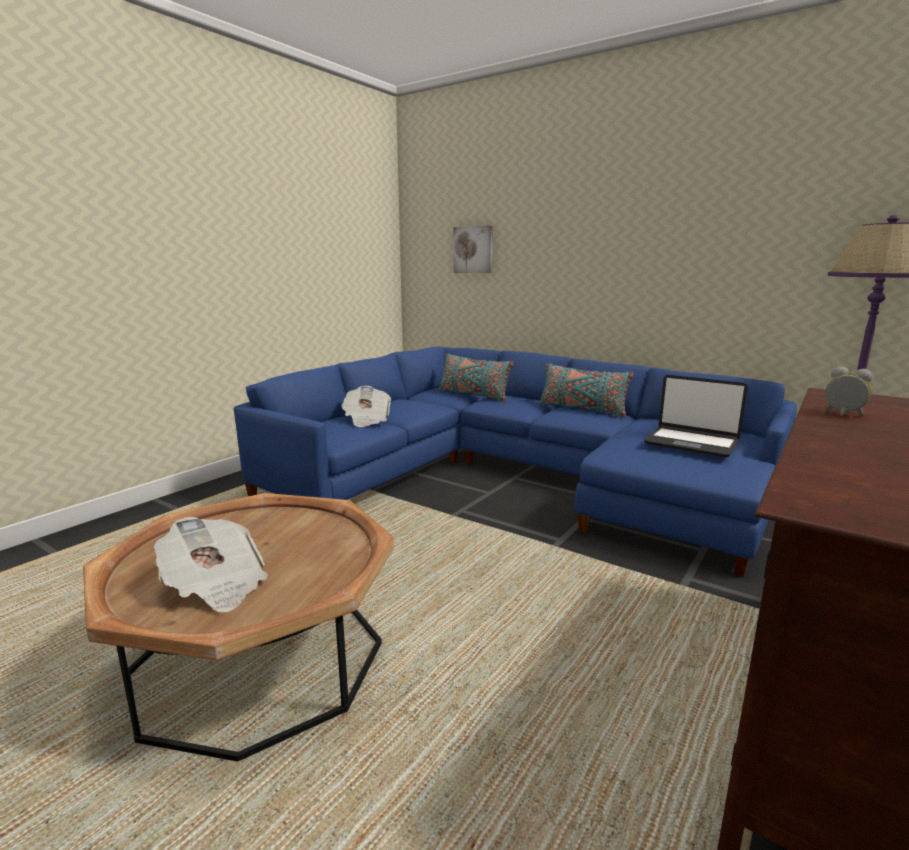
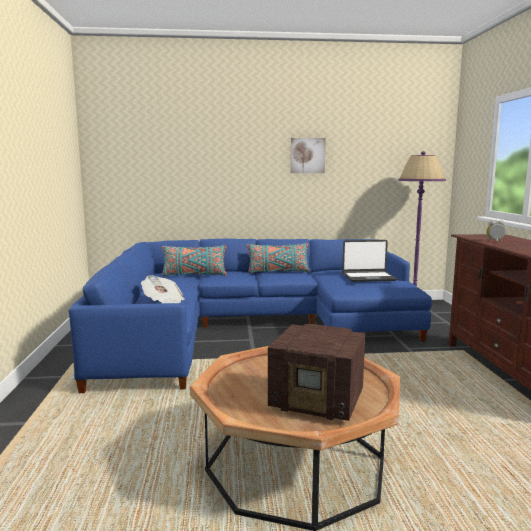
camera: 40 degrees left, 5 degrees down
(215, 586) = (318, 402): newspaper -> radio
(473, 250) = (159, 164): picture -> picture (307, 155)

